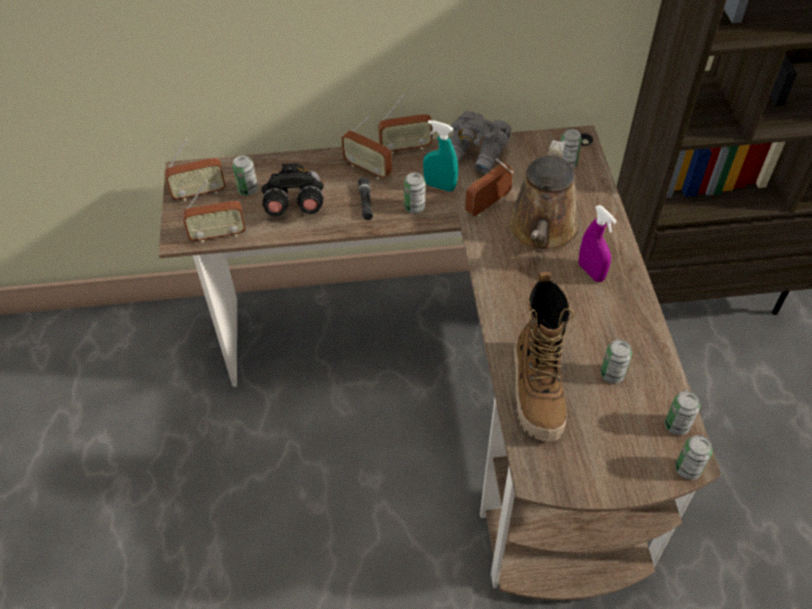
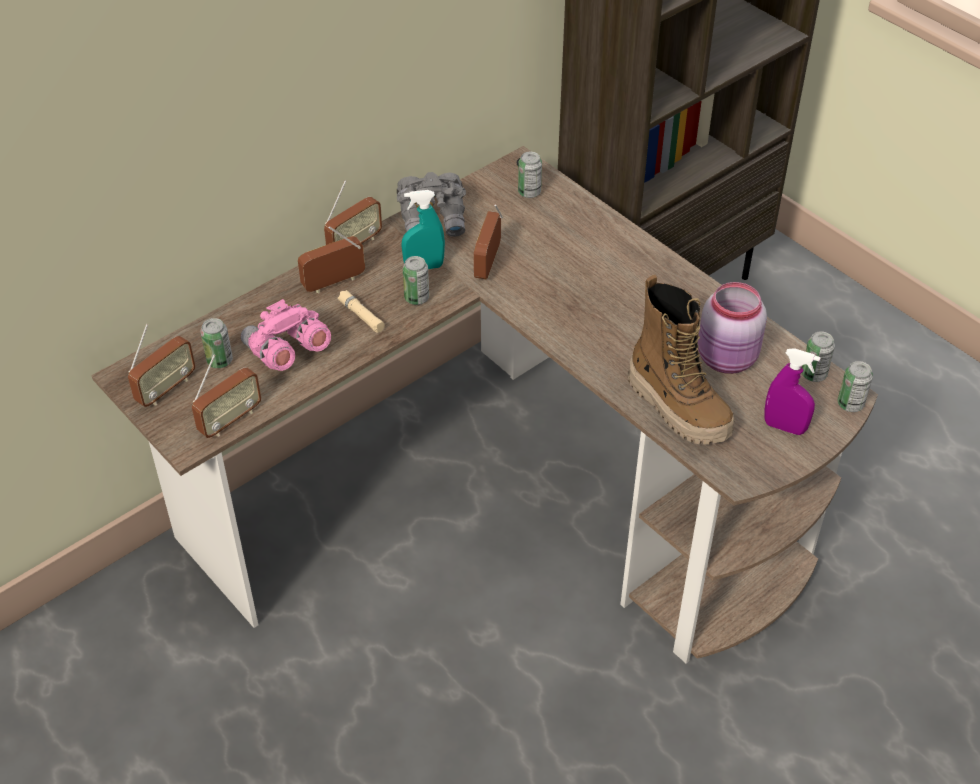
camera: 35 degrees left, 5 degrees down
(294, 204) = (286, 352): black binoculars -> pink binoculars
(365, 202) = (361, 316): black flashlight -> beige flashlight
(368, 169) = (334, 283): radio -> radio turned 150 degrees clockwise
(542, 232) = (560, 265): brown watering can -> none
(591, 272) = (636, 281): purple spray bottle -> purple spray bottle (784, 427)
(612, 374) = (728, 359): can -> pink jar

